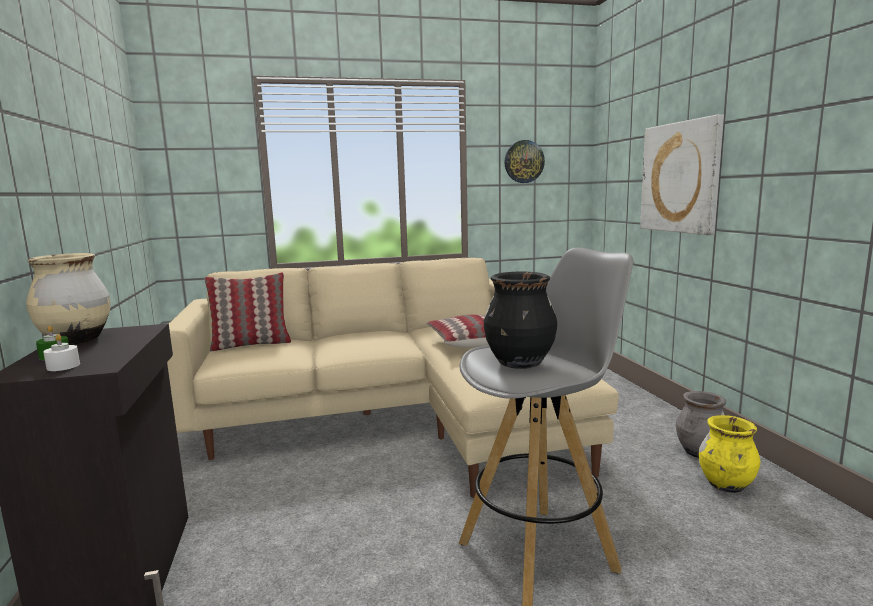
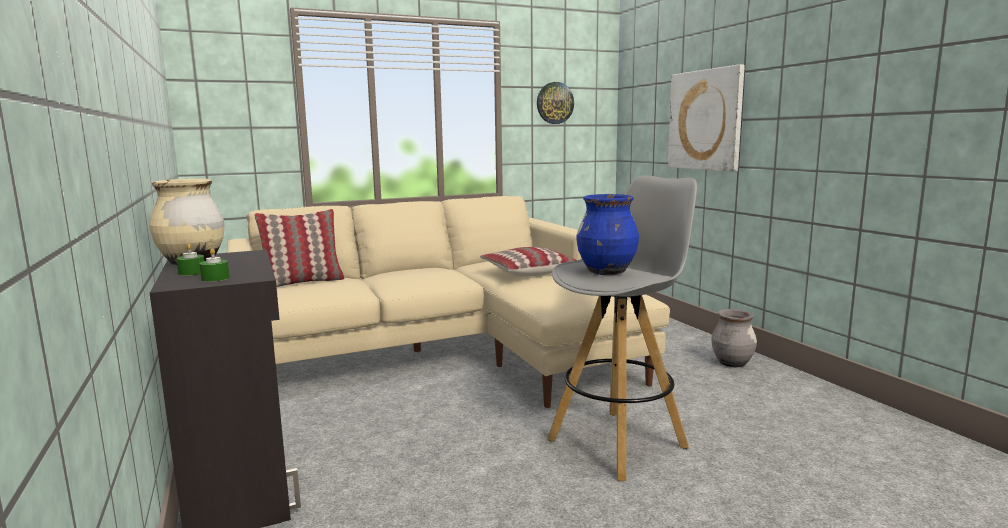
camera: 10 degrees left, 0 degrees up
(63, 366) = (215, 278): white candle -> green candle
(520, 363) = (607, 272): black vase -> blue vase
(726, 485) = (758, 384): yellow vase -> none

